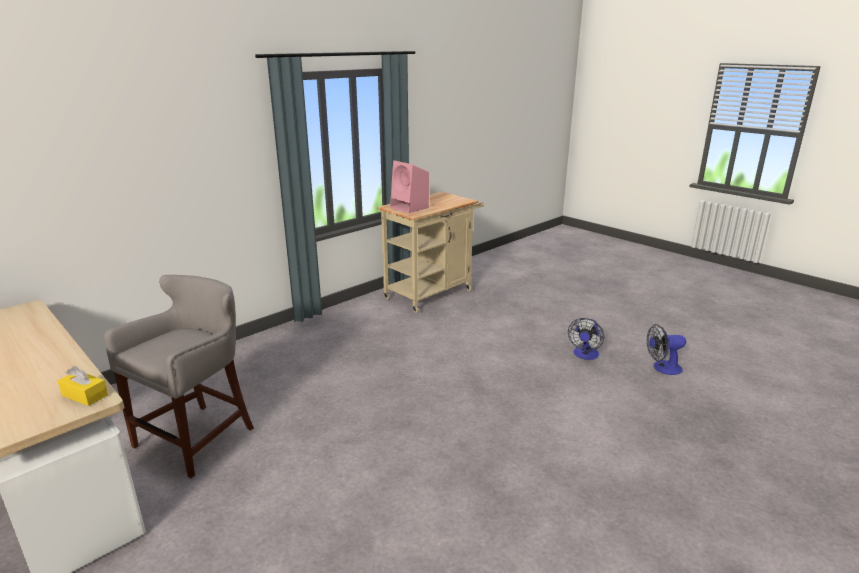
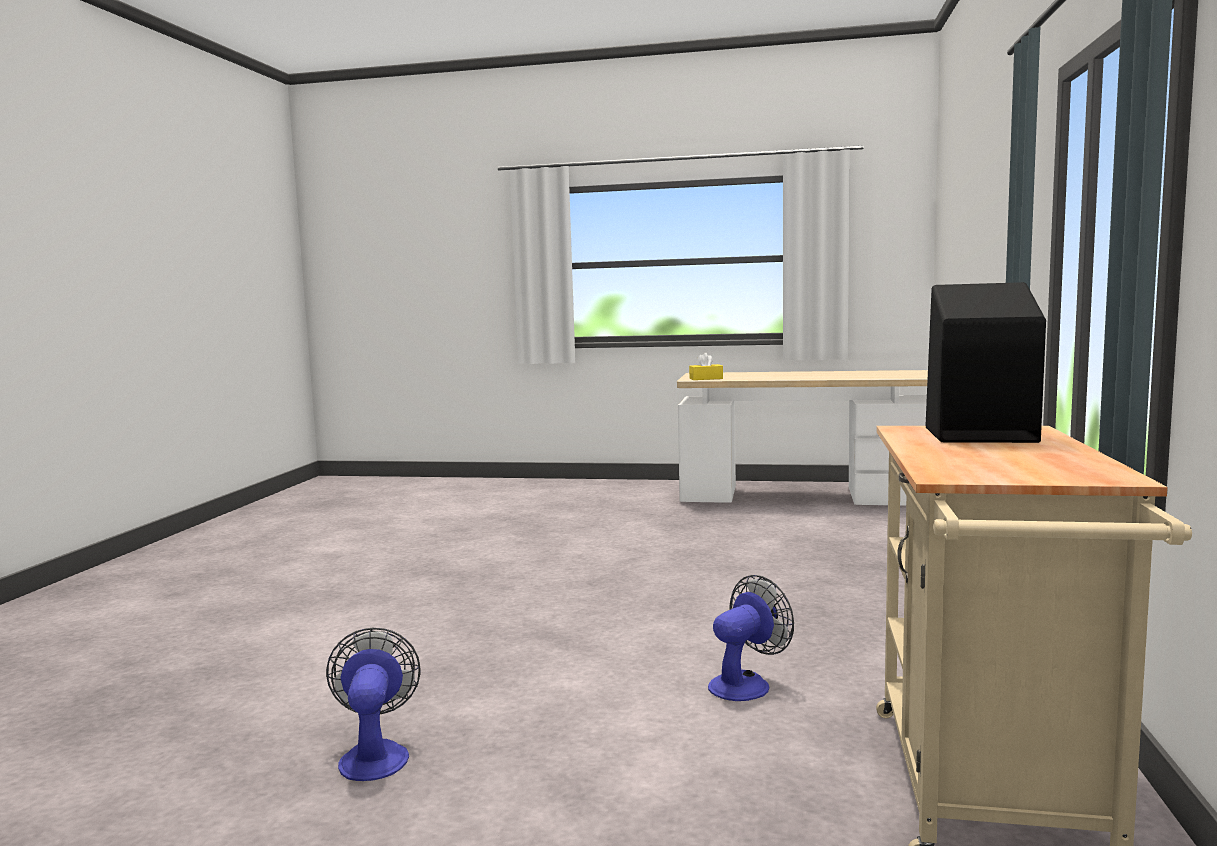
camera: 145 degrees right, 15 degrees down
(198, 436) = (772, 528): grey stool -> none
(410, 208) = (976, 435): pink speaker -> black speaker
(662, 368) = (163, 789): fan -> fan (746, 683)

